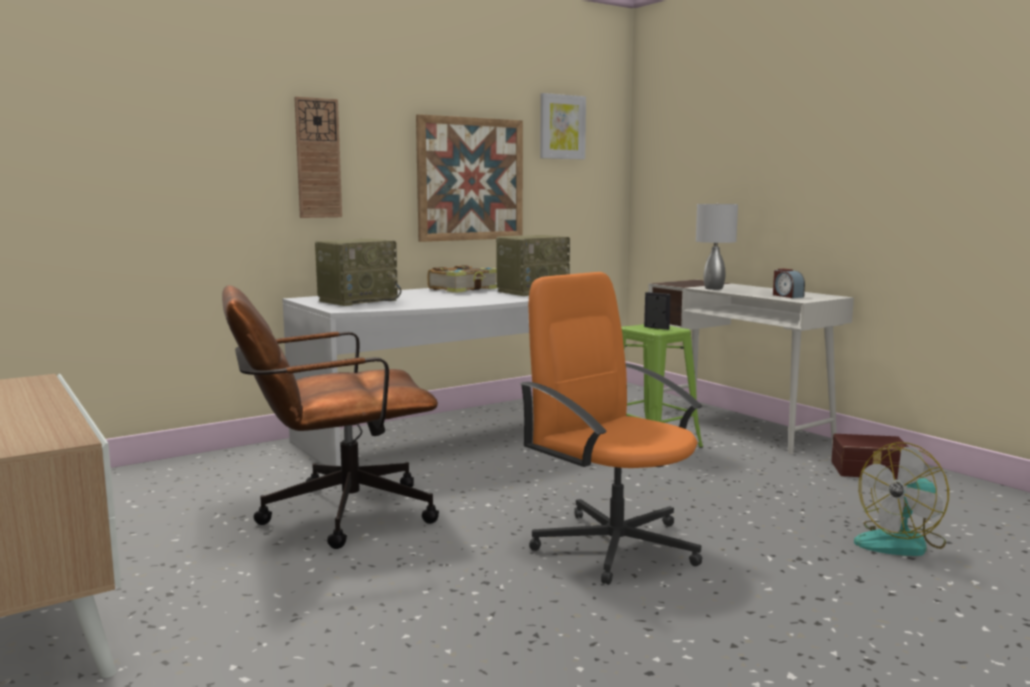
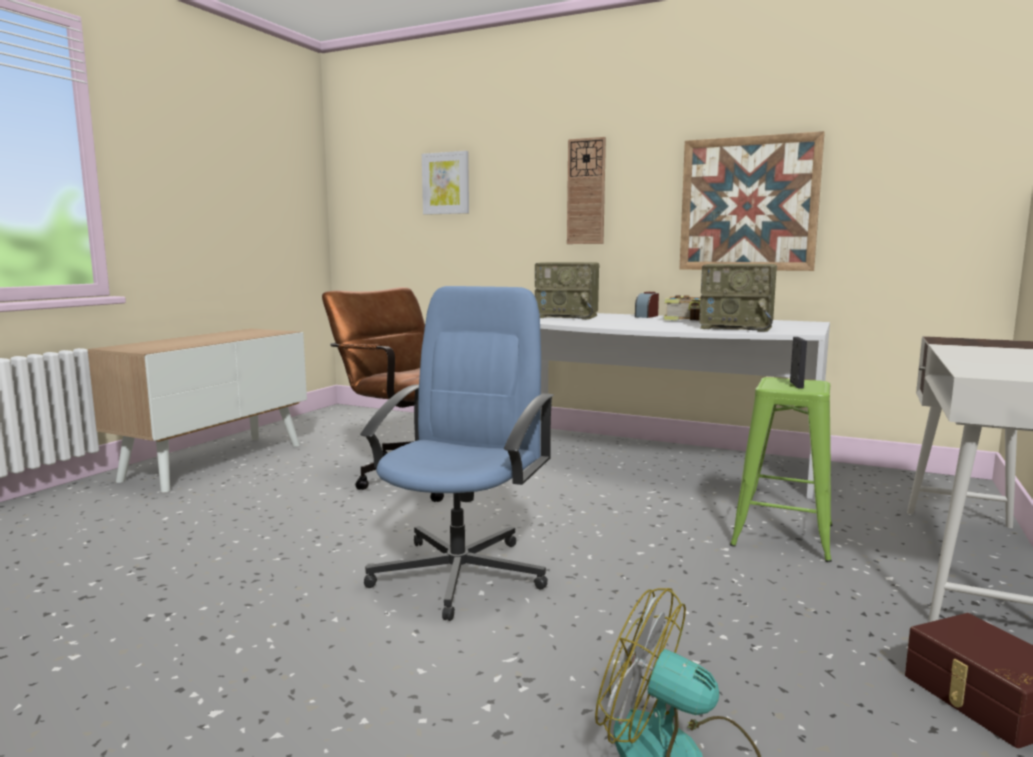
camera: 60 degrees right, 0 degrees up
(561, 127) = (894, 132): picture -> picture (446, 183)
(614, 545) = (461, 573): orange office chair -> blue office chair
(714, 288) = (961, 349): grey table lamp -> none
(787, 296) = (1003, 368): alarm clock -> alarm clock (646, 316)

